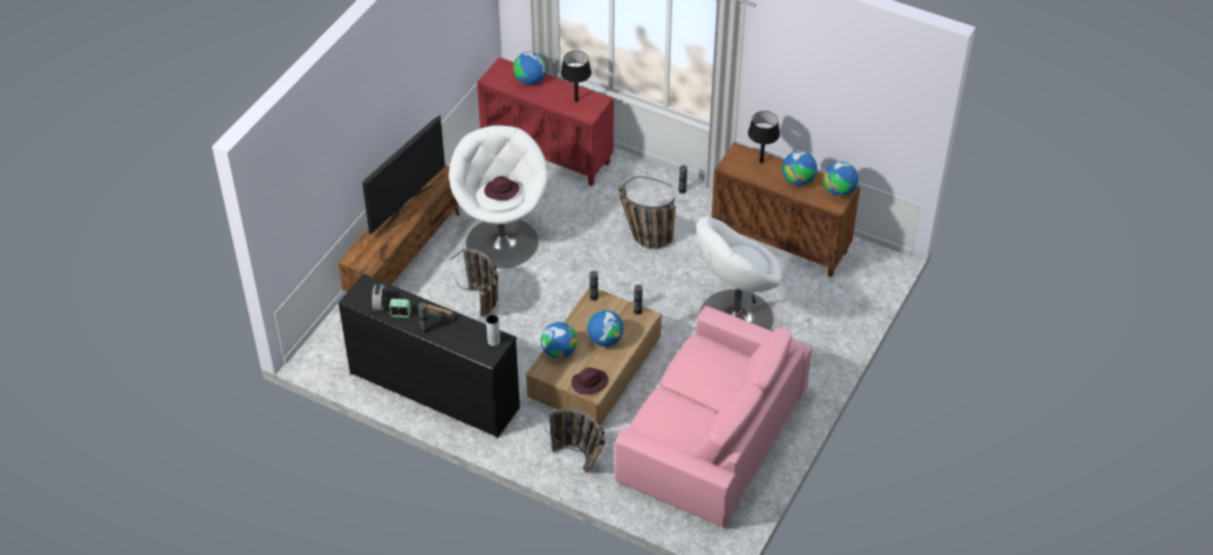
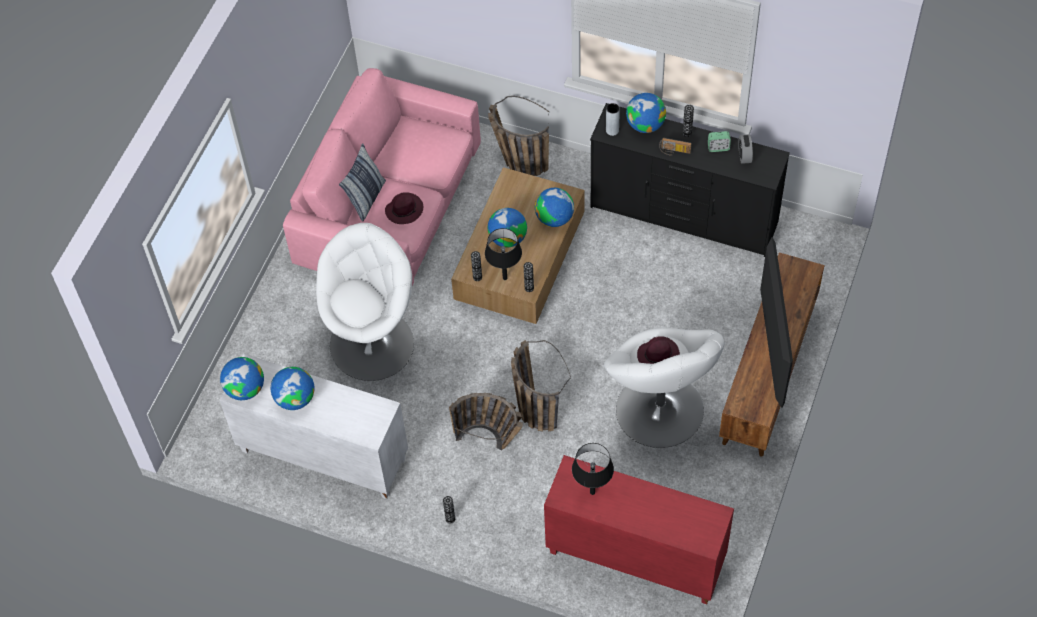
camera: 175 degrees right, 10 degrees up
(407, 206) = (770, 351): television -> television turned 150 degrees clockwise
(483, 307) = (658, 319): basket -> basket (533, 404)
(530, 81) = (662, 520): globe -> globe (645, 125)
(589, 383) = (516, 188): purple hat -> purple hat (404, 209)
(733, 384) = (366, 198): none -> pillow
(761, 161) = (341, 422): black table lamp -> black table lamp (505, 278)
(781, 242) = (322, 455): brown cabinet -> white cabinet

